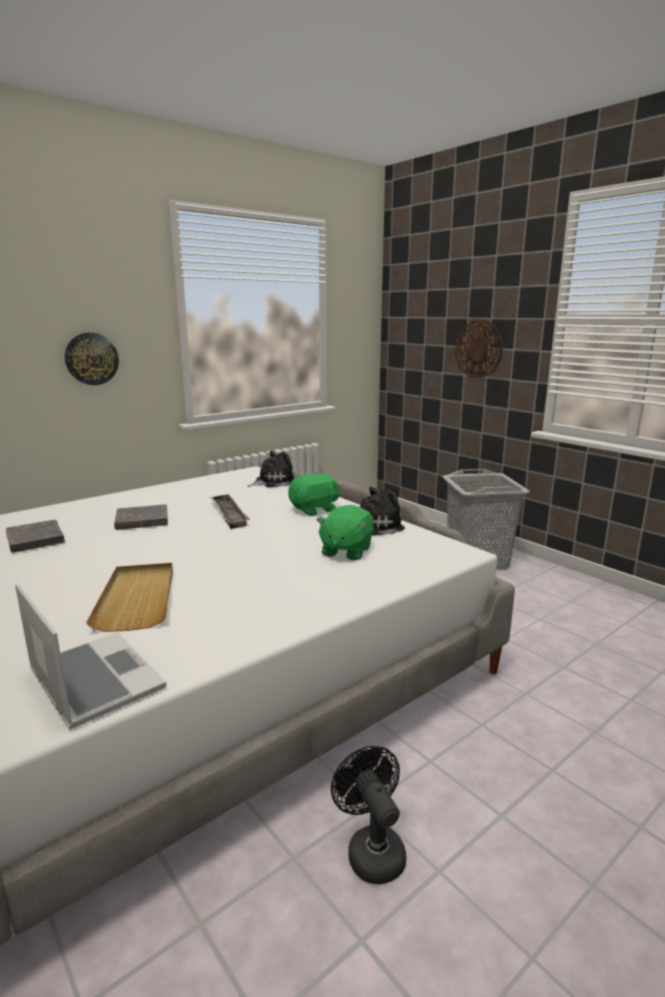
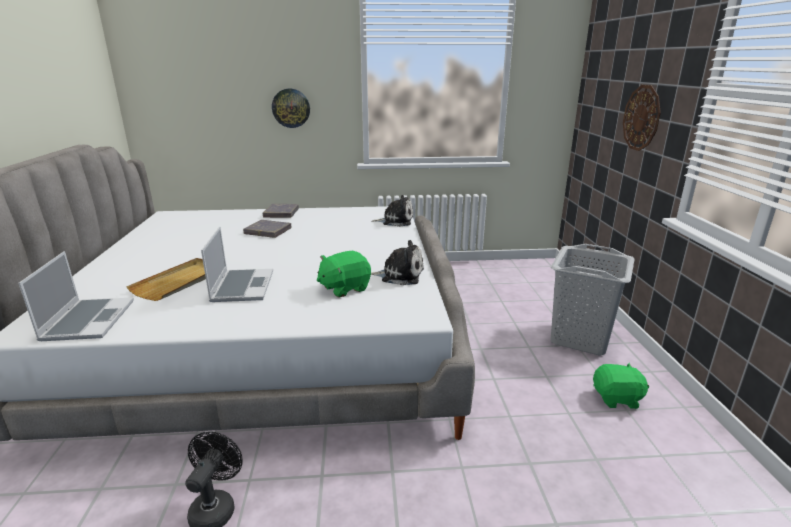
camera: 35 degrees right, 5 degrees up
(35, 540) = (200, 230): grey book -> grey book (281, 213)
(229, 514) = (322, 239): tray -> none
(231, 580) = (242, 286): none -> laptop
(315, 510) = (383, 250): green plush toy -> green plush toy (617, 399)

